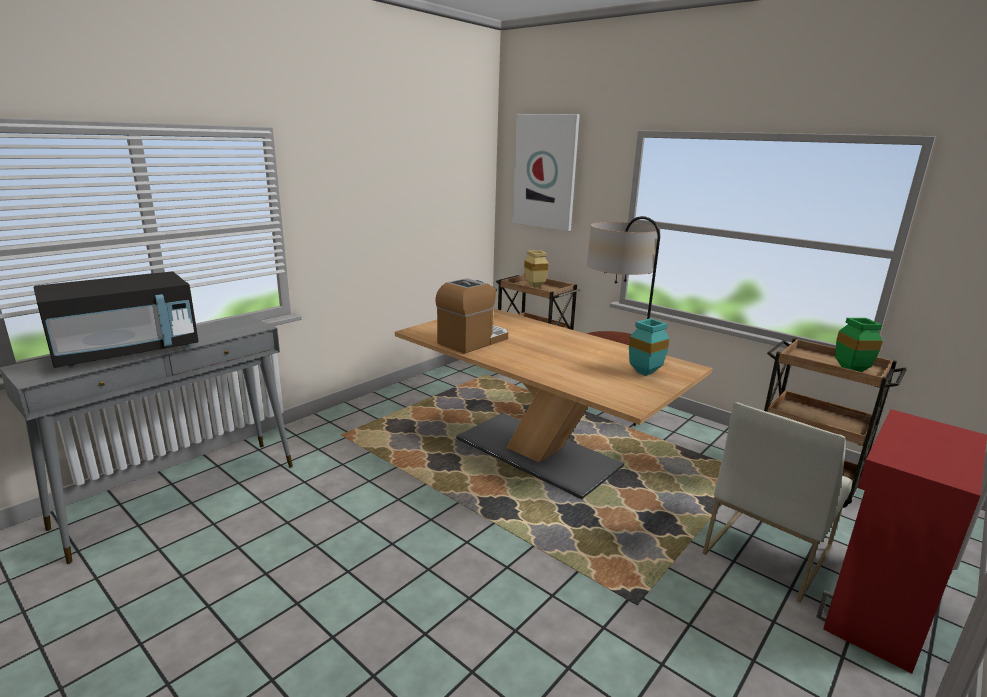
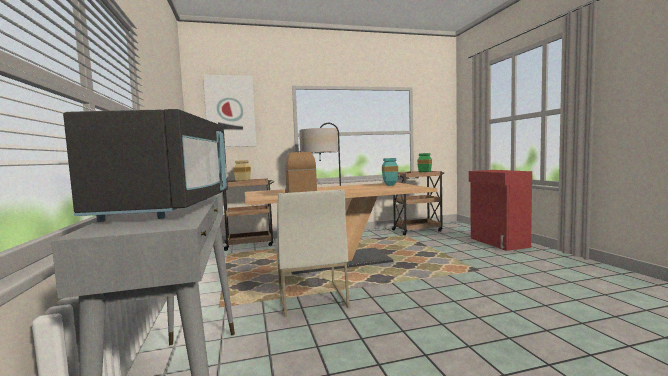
camera: 55 degrees left, 15 degrees down
(766, 550) = (457, 245): white chair -> white chair (311, 297)

